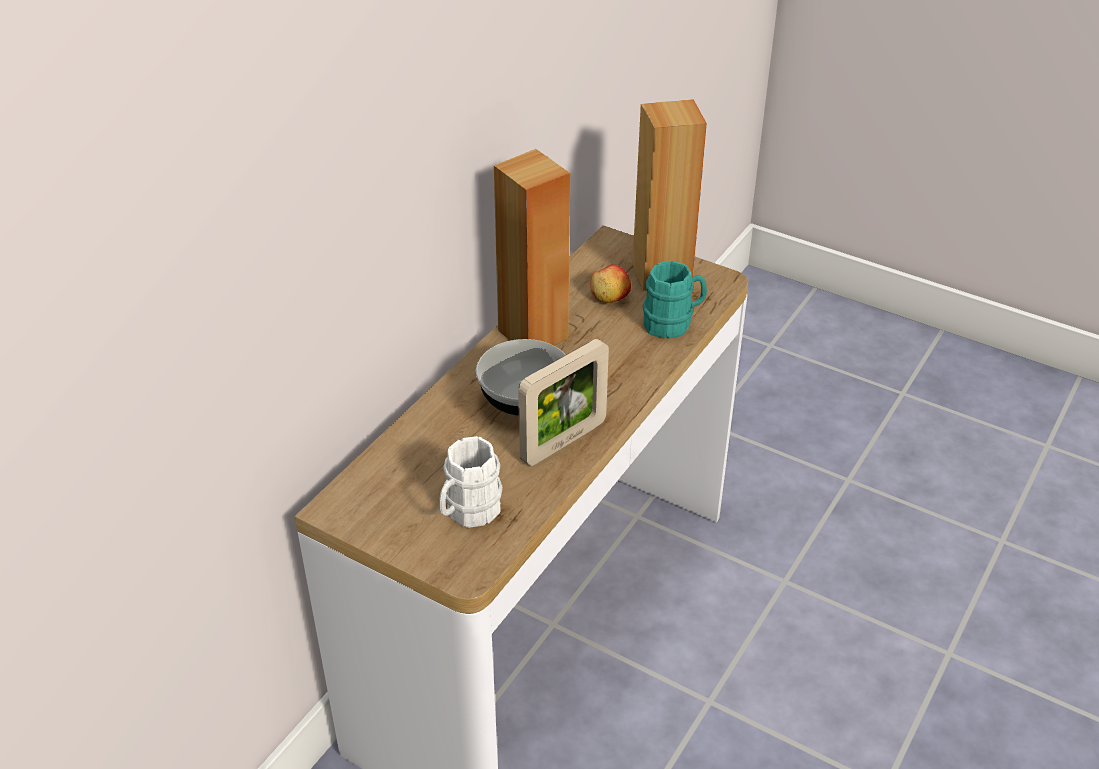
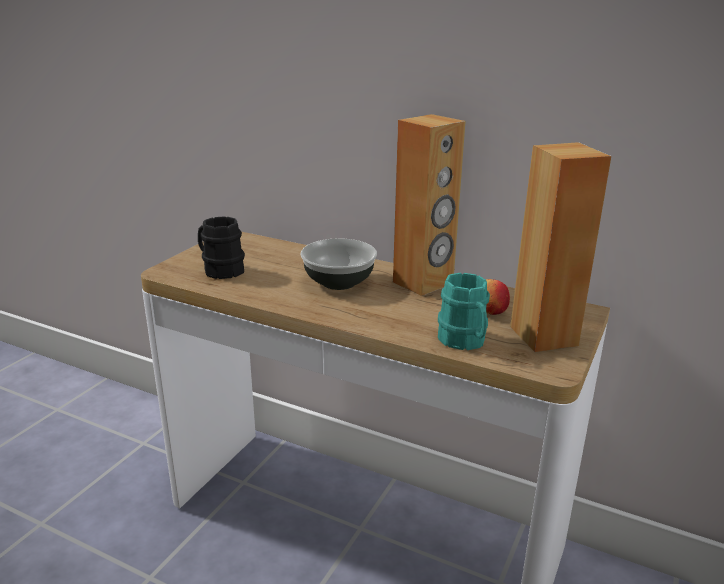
camera: 85 degrees right, 15 degrees down
(468, 512) = (220, 269): white mug -> black mug
(563, 442) = (290, 297): picture frame -> none

